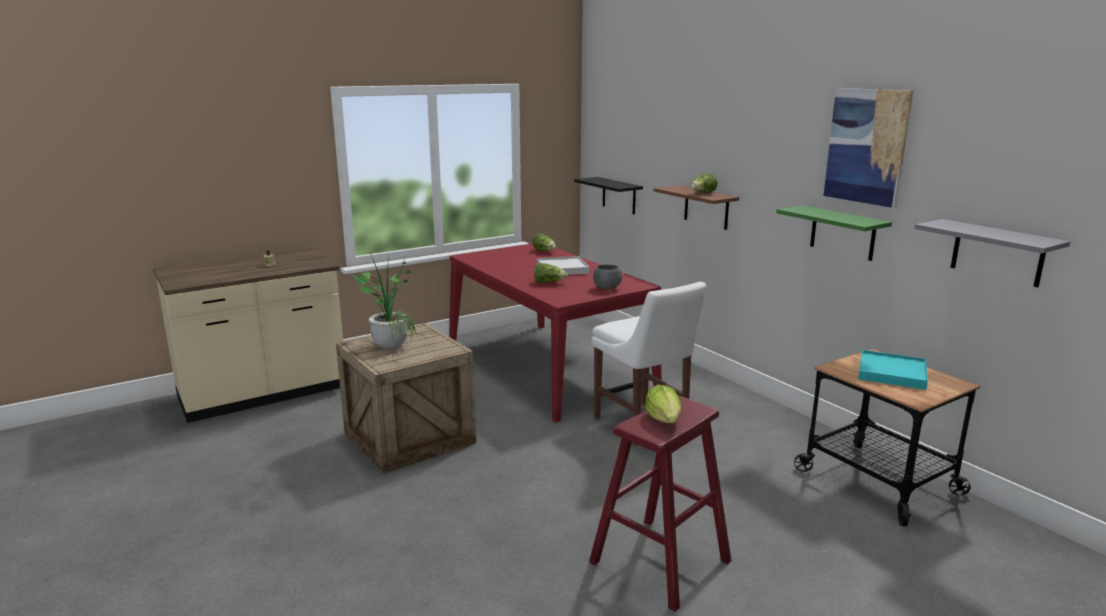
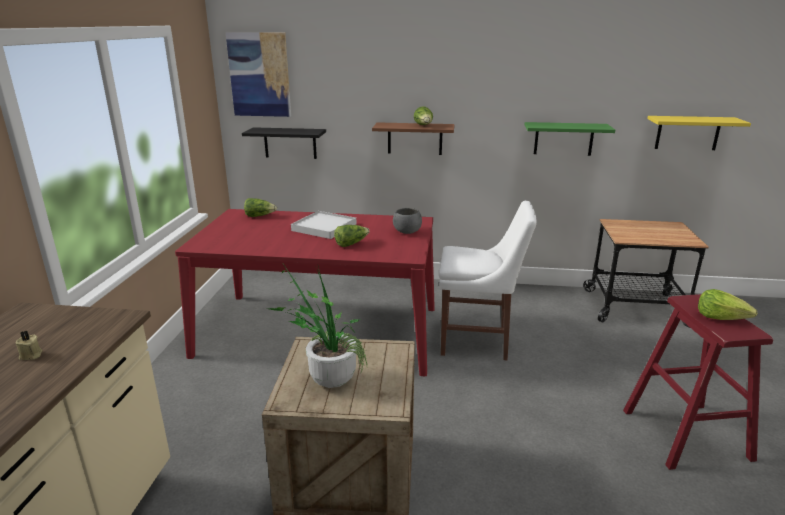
camera: 50 degrees left, 5 degrees up
(866, 146) = (584, 68): picture -> picture (259, 75)
(892, 373) = (645, 230): turquoise tray -> none
(997, 253) = (687, 133): grey shelf -> yellow shelf

